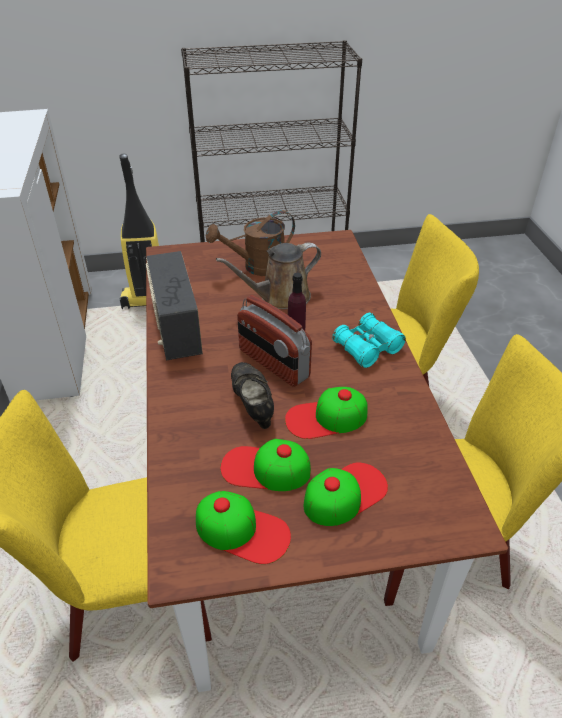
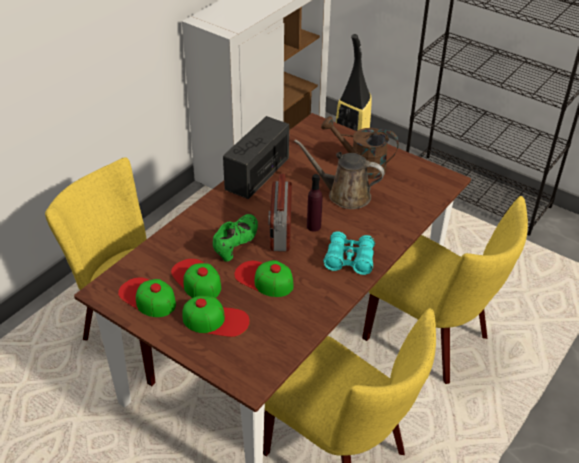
camera: 45 degrees right, 0 degrees up
(242, 530) = (147, 297): cap -> cap turned 150 degrees clockwise
(252, 405) = (236, 245): black shoe -> green shoe

